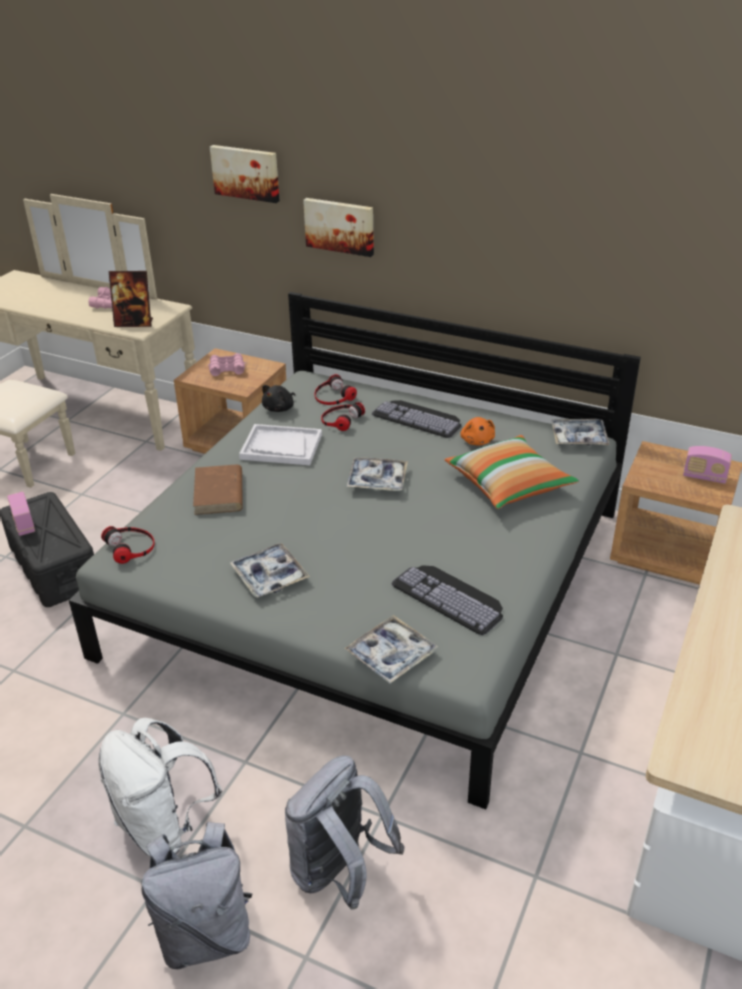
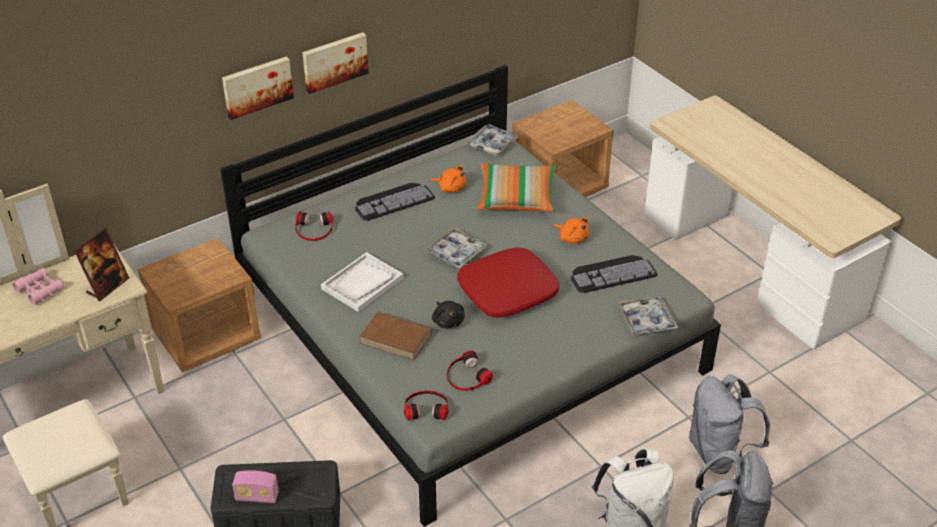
camera: 60 degrees left, 5 degrees up
(227, 369) = (189, 274): pink binoculars -> none
(246, 173) = (156, 83): picture -> picture (334, 61)
(269, 576) = (523, 346): tray -> none
(280, 408) = (301, 264): black plush toy -> black plush toy (448, 321)
(340, 419) = (353, 239): headphones -> headphones (467, 377)
(349, 534) = (507, 291): none -> red pillow
(483, 546) = (572, 238): none -> orange plush toy
(704, 477) = (573, 121): radio -> none

